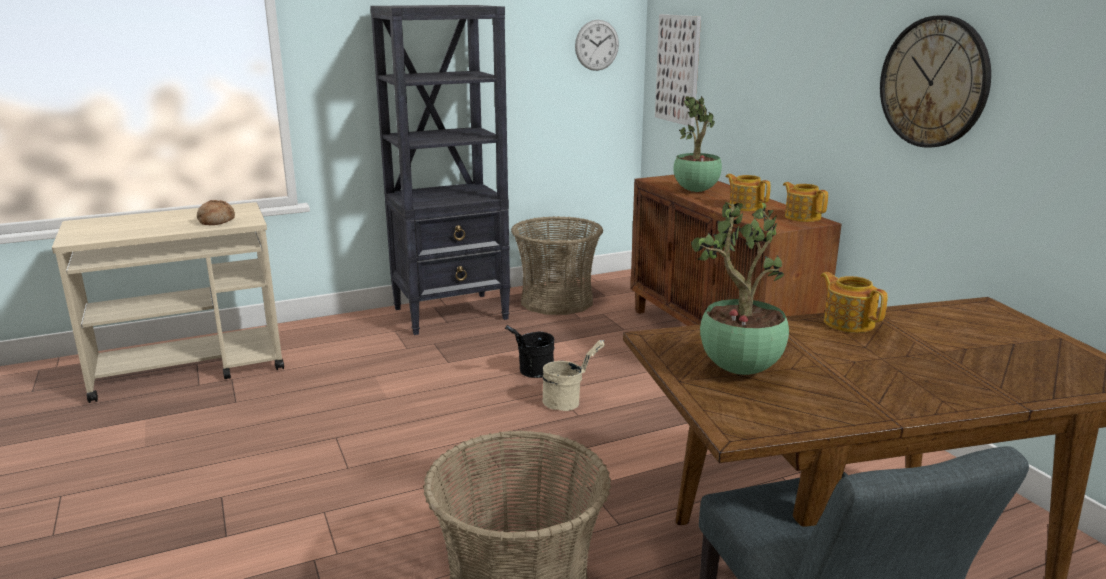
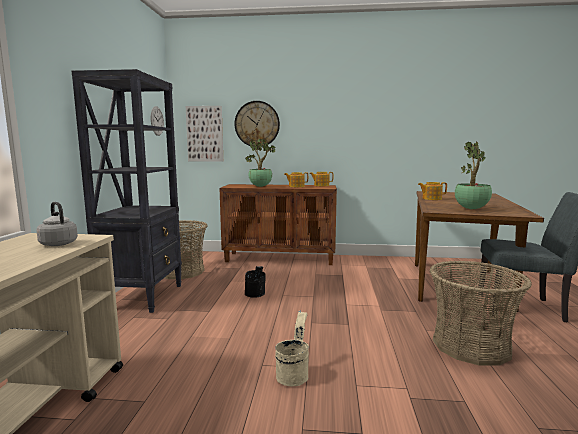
camera: 60 degrees left, 10 degrees down
(216, 221) = (58, 243): bread -> grey kettle
(568, 402) = (298, 295): beige bucket -> beige bucket (293, 374)
(934, 82) = (371, 123): wall clock -> wall clock (257, 124)

